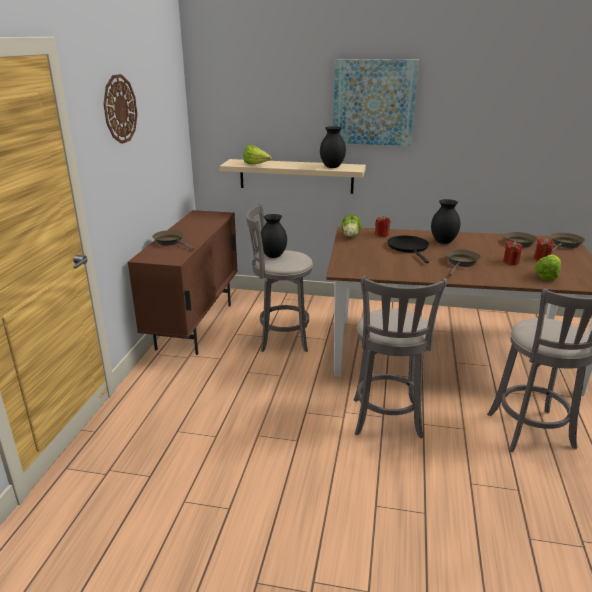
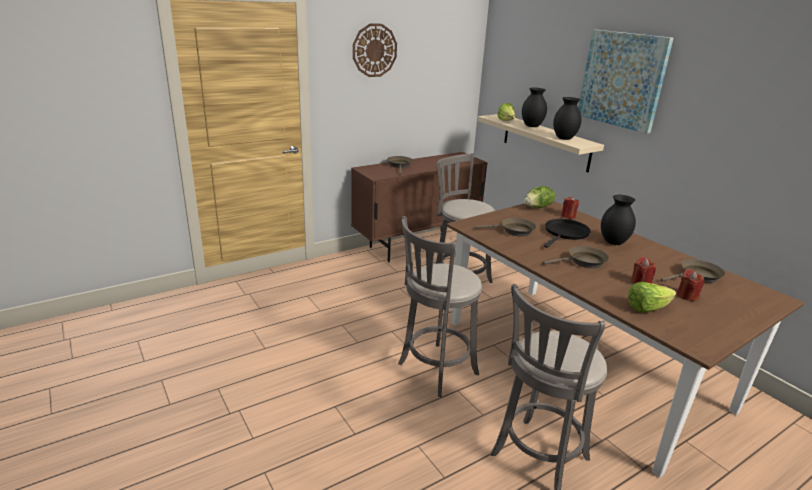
camera: 45 degrees right, 0 degrees up
(274, 256) = (464, 202): black vase -> black vase (532, 126)
(565, 245) = (760, 300): brown frying pan -> brown frying pan (514, 231)

